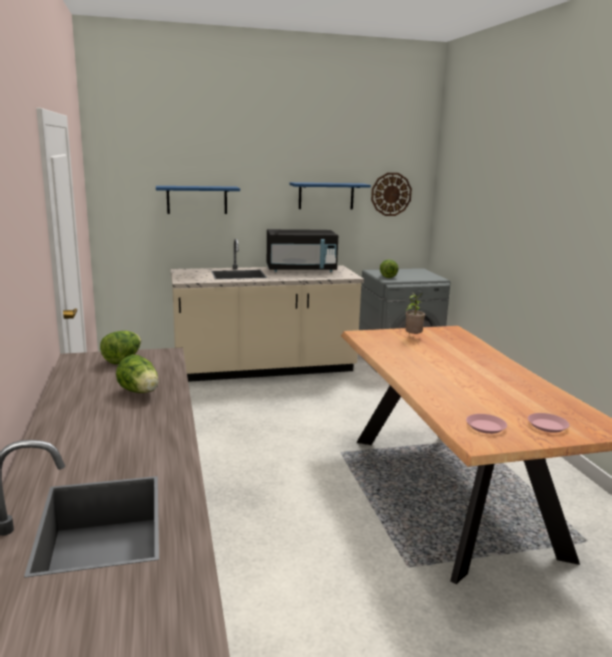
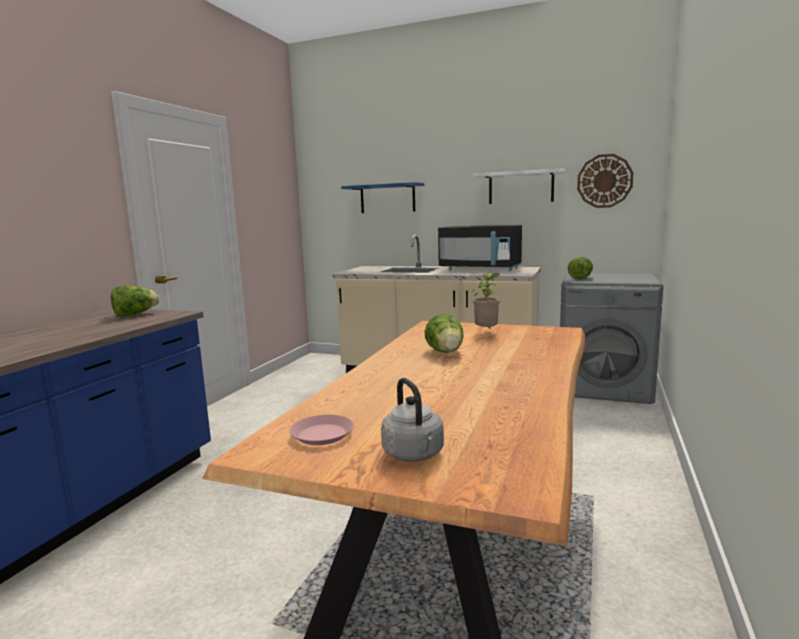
camera: 35 degrees right, 5 degrees down
(140, 392) = (70, 335): lettuce -> lettuce (446, 353)
(326, 196) = (521, 187): blue shelf -> white shelf
(547, 425) = (414, 455): pink plate -> grey kettle

